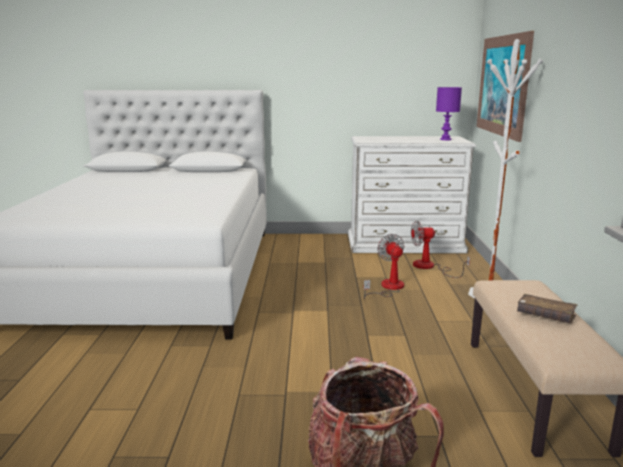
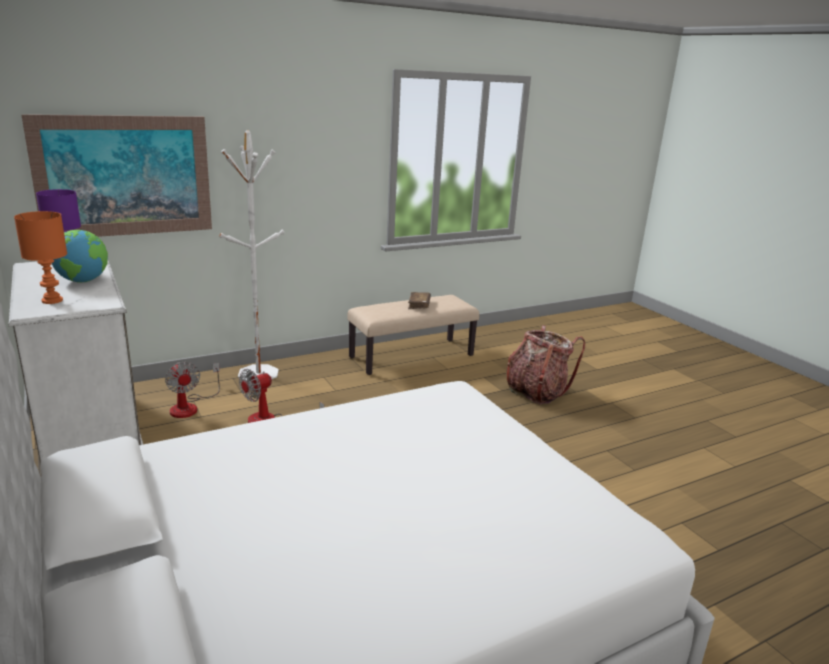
camera: 120 degrees left, 5 degrees up
(377, 138) = (52, 300): none -> orange table lamp
(412, 140) = (83, 281): none -> globe

